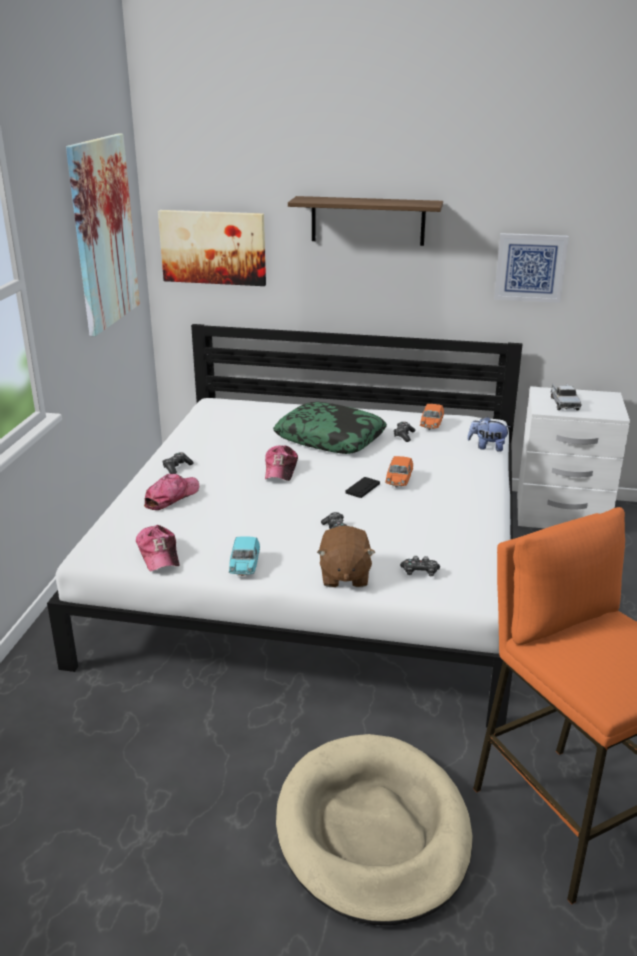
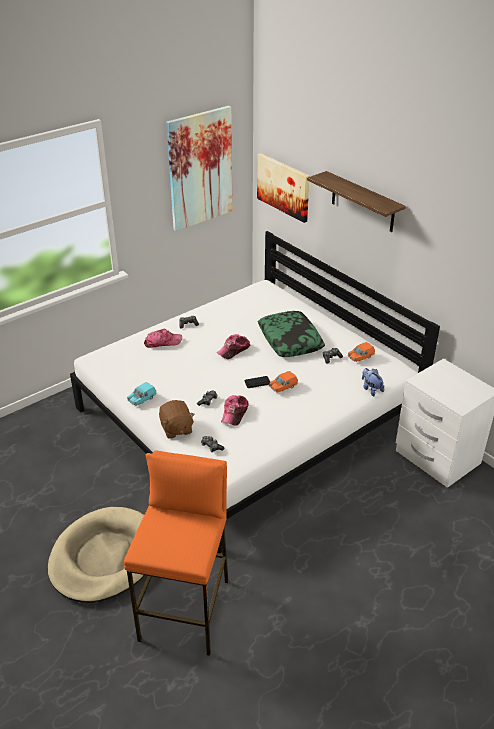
camera: 40 degrees right, 10 degrees up
(159, 555) = (117, 373): cap -> cap (234, 413)
(344, 576) = (176, 429): brown plush toy -> brown plush toy turned 60 degrees counterclockwise
(530, 267) = (453, 274): picture -> none
(563, 403) = (441, 382): toy truck -> none

